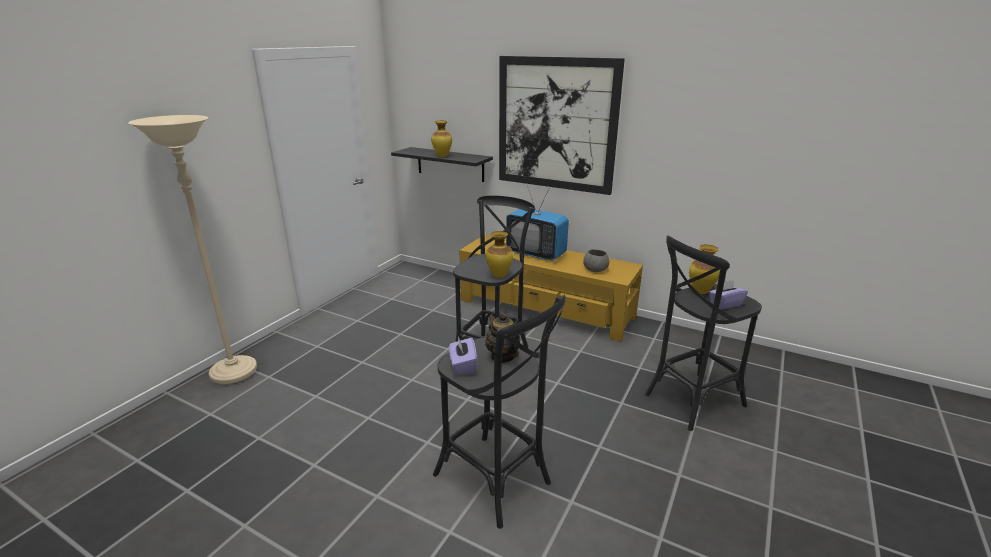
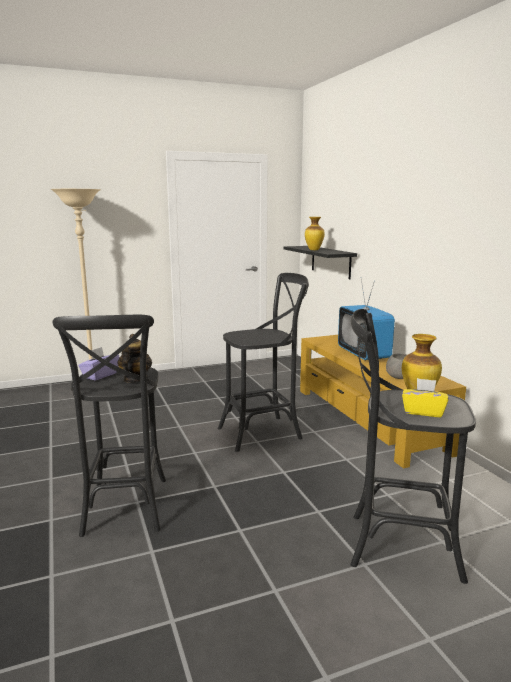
camera: 40 degrees right, 10 degrees down
(499, 275) = (252, 342): vase -> none
(556, 124) = (402, 217): picture -> none
(725, 304) = (423, 412): purple tissue box -> yellow tissue box

